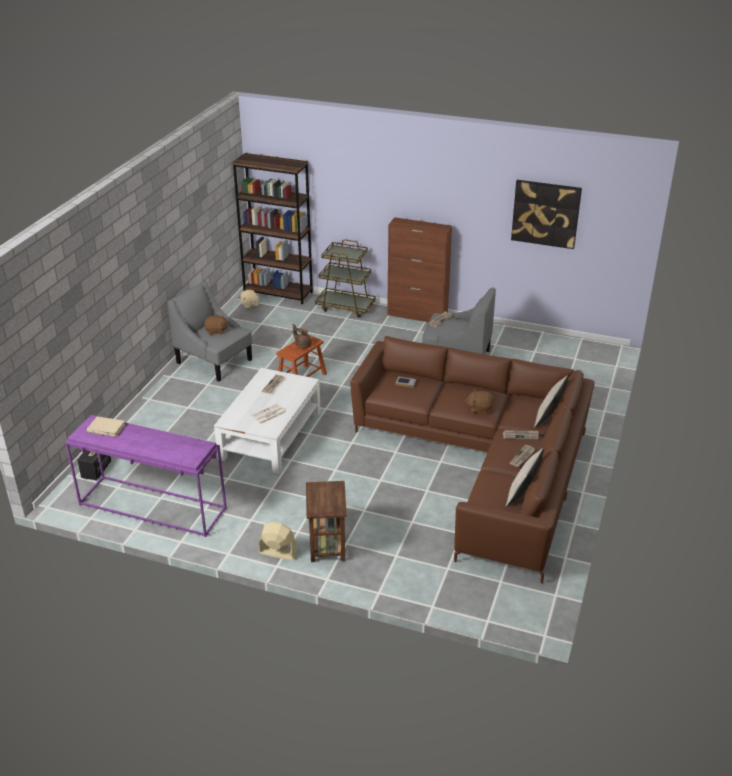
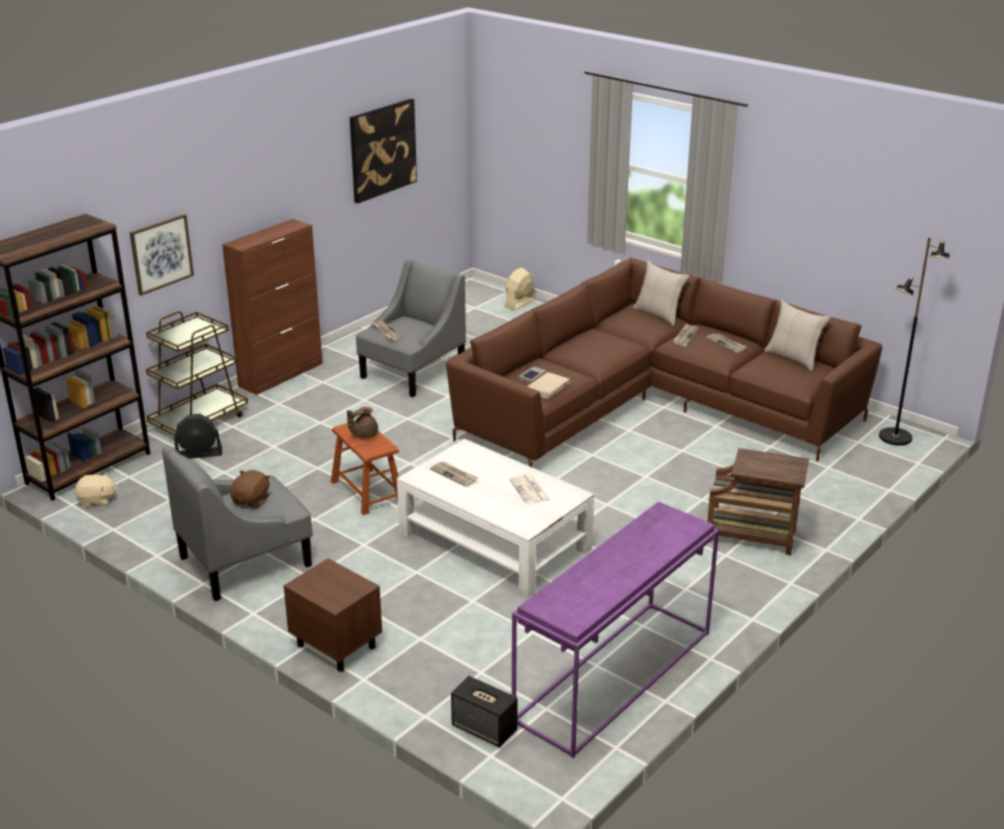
camera: 70 degrees left, 5 degrees down
(106, 428) = (570, 594): beige book -> beige book (548, 388)
(151, 407) = (335, 645): none -> brown nightstand
(277, 552) = (763, 578): beige fan -> beige fan (520, 303)
(310, 317) = (199, 454): none -> black fan
(353, 204) = (161, 254): none -> picture
(479, 408) = (618, 346): brown plush toy -> none
(523, 603) = (895, 437): none -> black floor lamp

